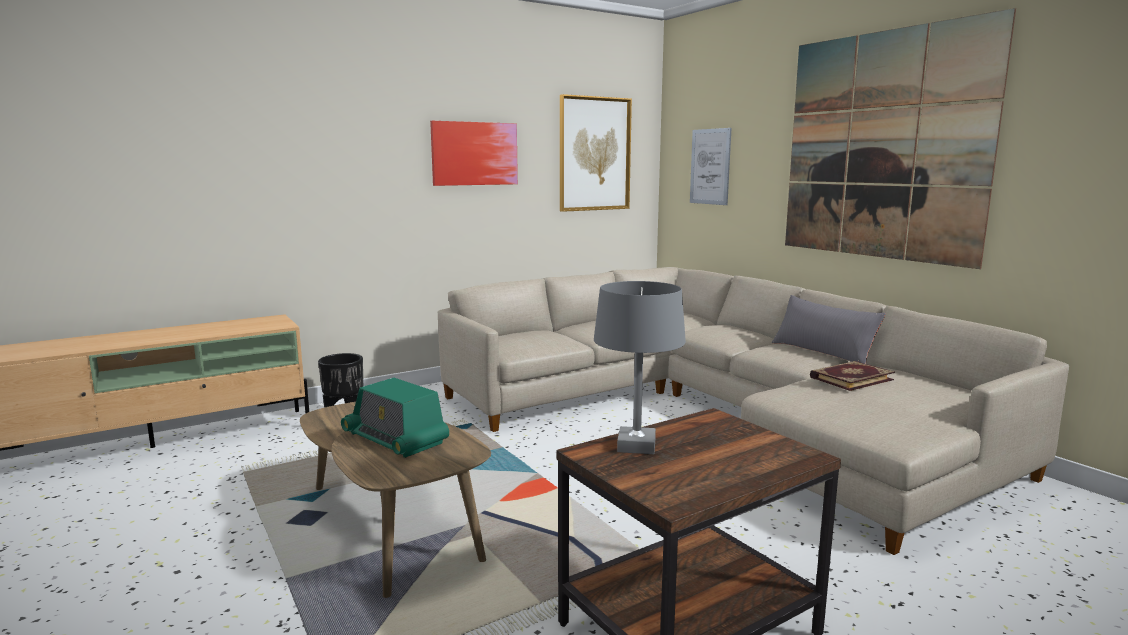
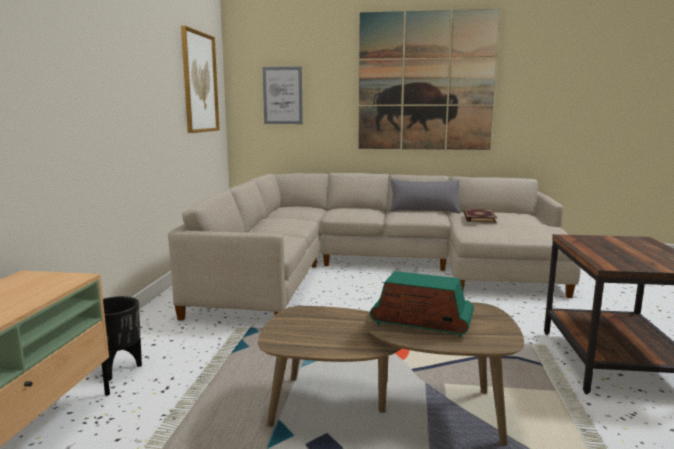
camera: 50 degrees left, 0 degrees up
(395, 439) = (421, 322): radio -> radio turned 150 degrees counterclockwise
(474, 153) = (140, 75): picture -> none
(636, 446) = (606, 256): grey table lamp -> none

